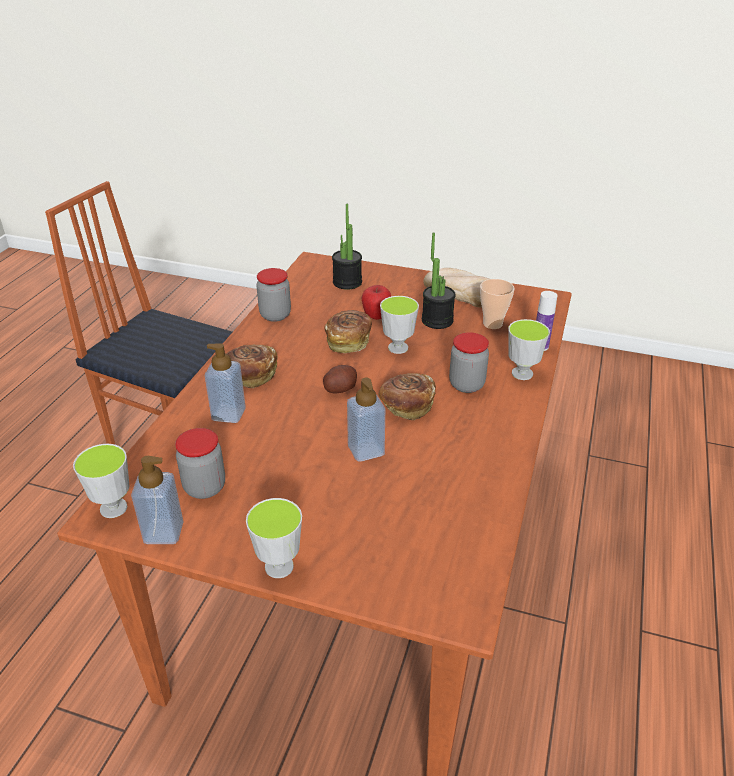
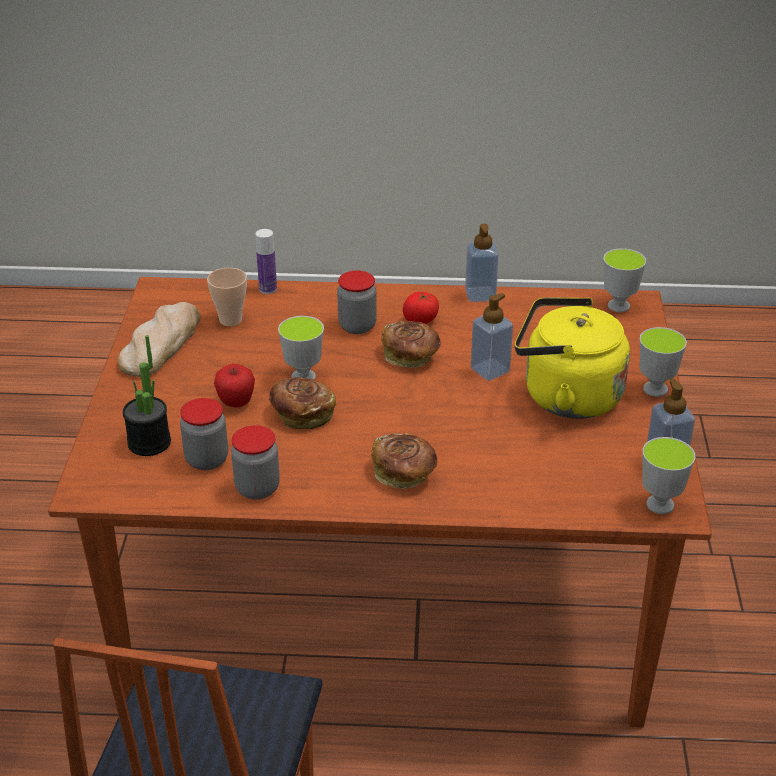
camera: 105 degrees left, 0 degrees up
(205, 487) = (597, 455): jar -> jar (207, 459)
(228, 414) = (481, 471): soap dispenser -> soap dispenser (480, 295)
(301, 491) = (565, 396): none -> yellow kettle
(340, 389) = (399, 403): potato -> none
(437, 320) = (233, 357): potted plant -> none
(466, 423) = (420, 320): none -> tomato
(522, 373) = (324, 296): cup -> cup (618, 306)

